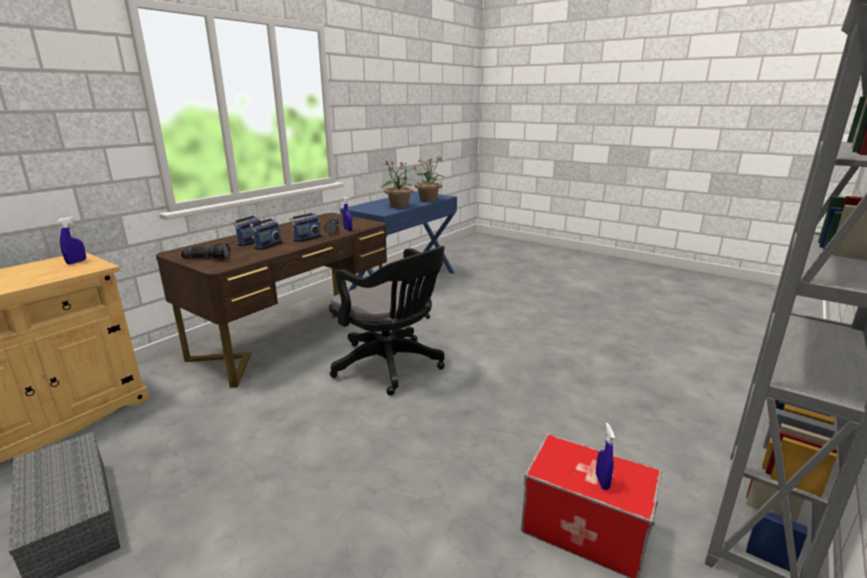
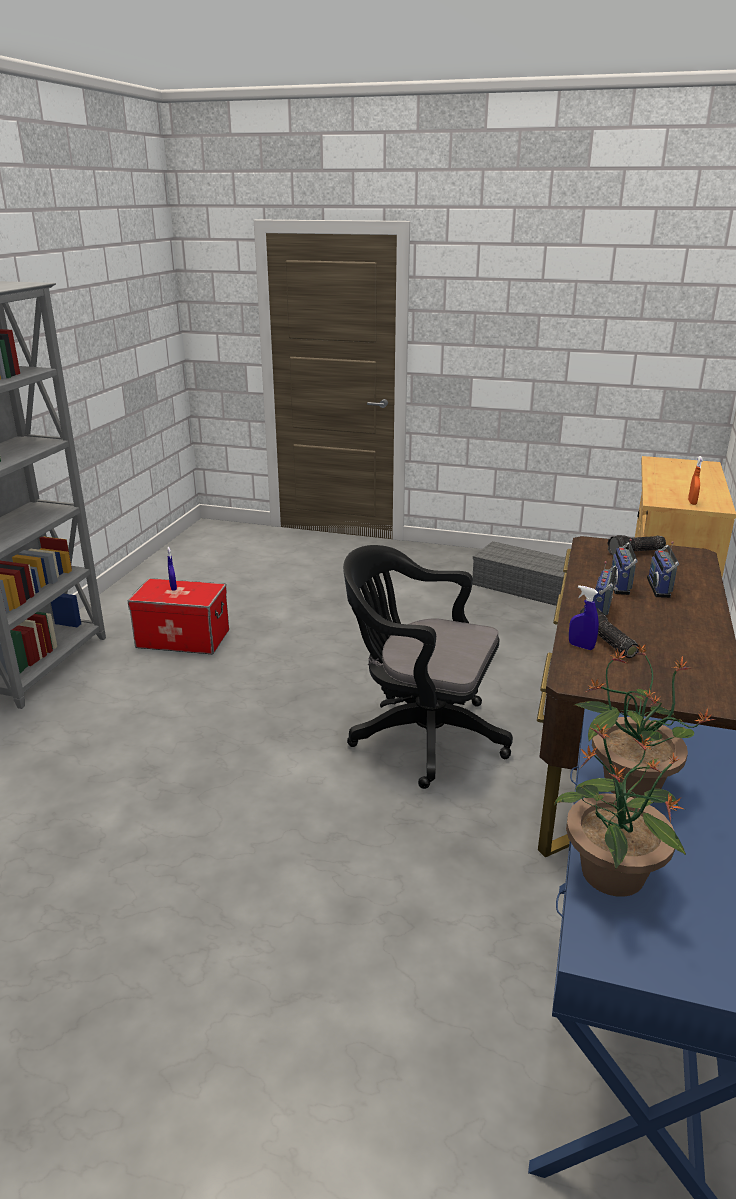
camera: 160 degrees right, 5 degrees up
(76, 262) = (692, 502): blue spray bottle -> orange spray bottle

